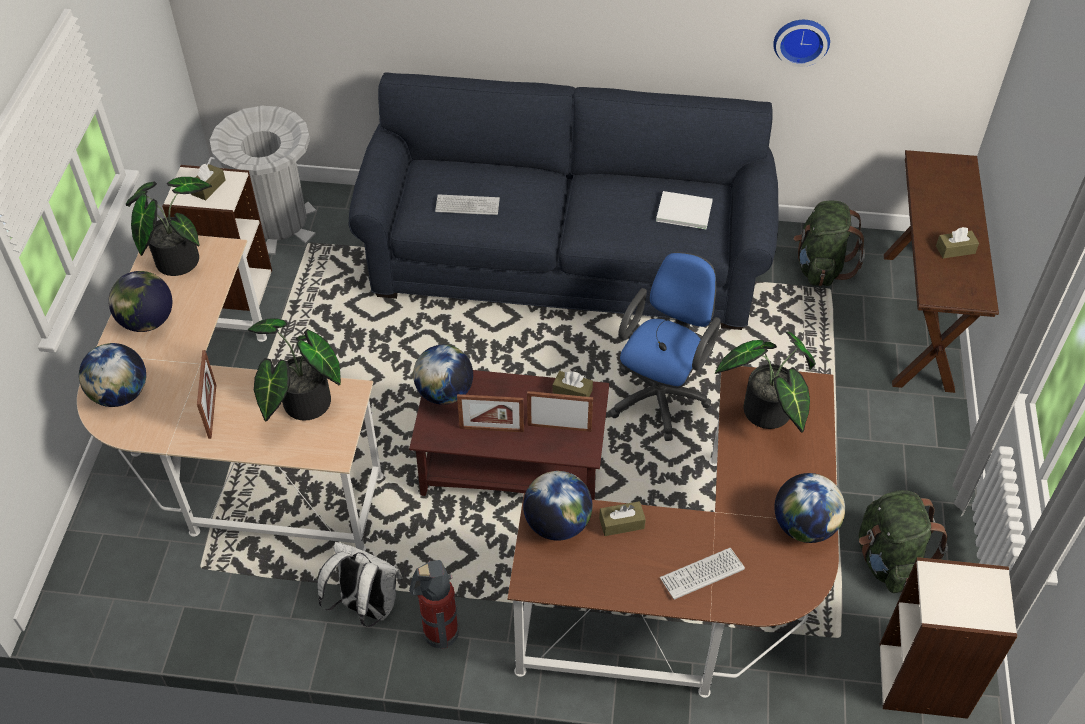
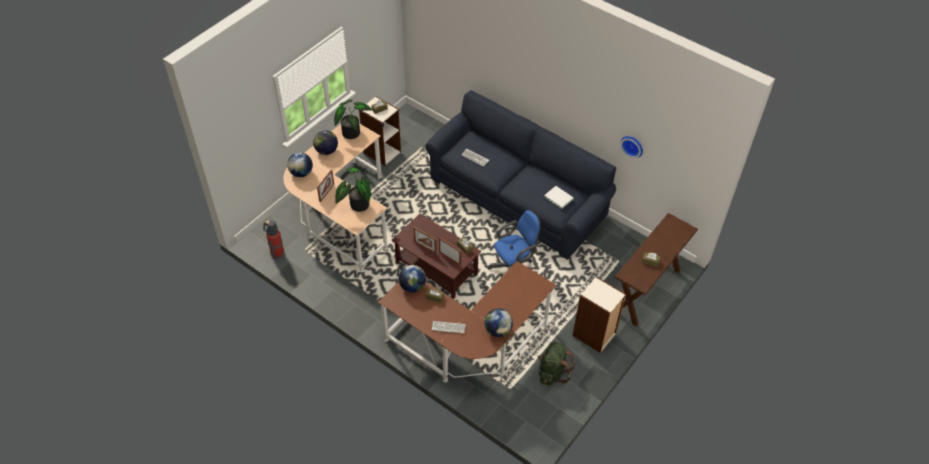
camera: 30 degrees right, 0 degrees up
(278, 224) = (415, 134): grey trash can -> none
(366, 606) = (350, 291): white backpack -> none
(439, 632) = (368, 312): fire extinguisher -> fire extinguisher (277, 253)
(445, 393) = (418, 226): globe -> none
(766, 416) = (517, 287): potted plant -> none
(820, 267) = (623, 250): green backpack -> none
(924, 681) = (529, 419): bookcase -> bookcase (594, 335)

